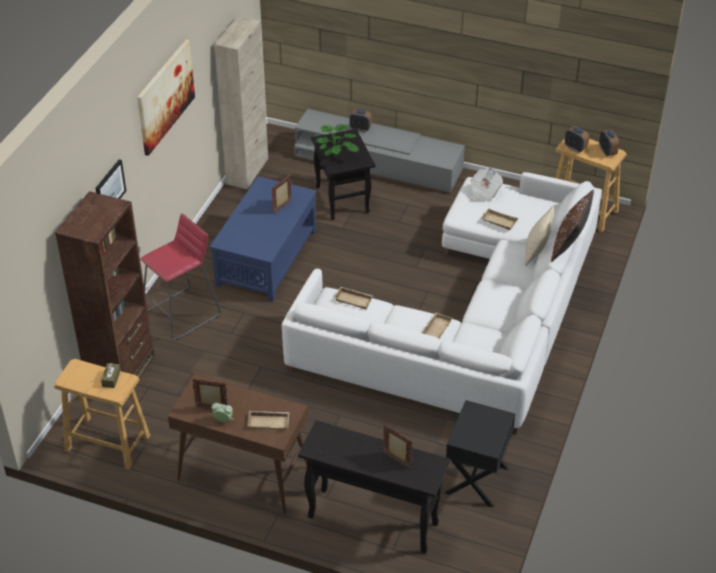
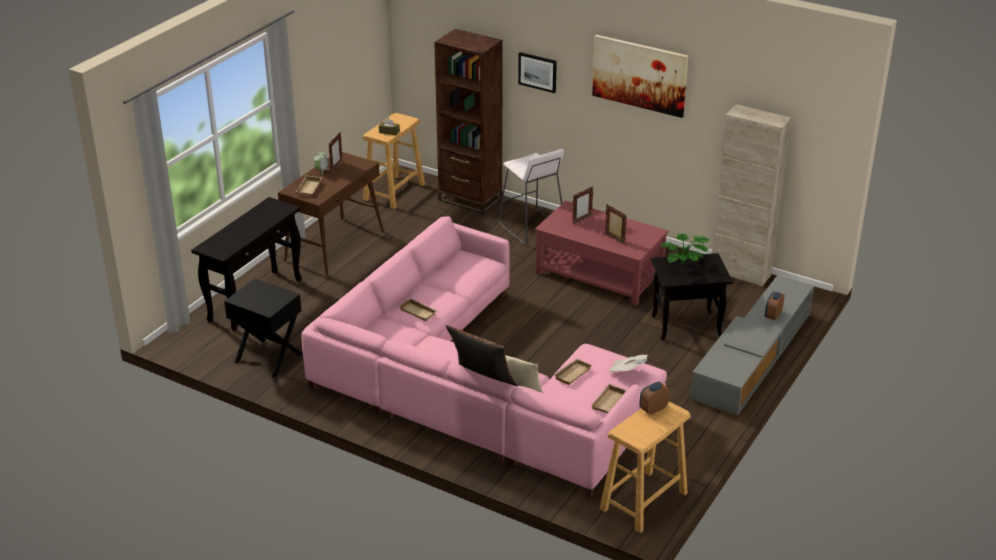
camera: 100 degrees right, 10 degrees down
(183, 314) = (532, 228): red stool -> white stool
(266, 258) = (598, 274): blue coffee table -> red coffee table
(354, 299) = (475, 272): beige tray -> beige tray (609, 402)
(397, 461) = (236, 237): picture frame -> picture frame (581, 220)
(471, 321) = (473, 385): white sofa -> pink sofa
(607, 151) = (642, 433): alarm clock -> none

